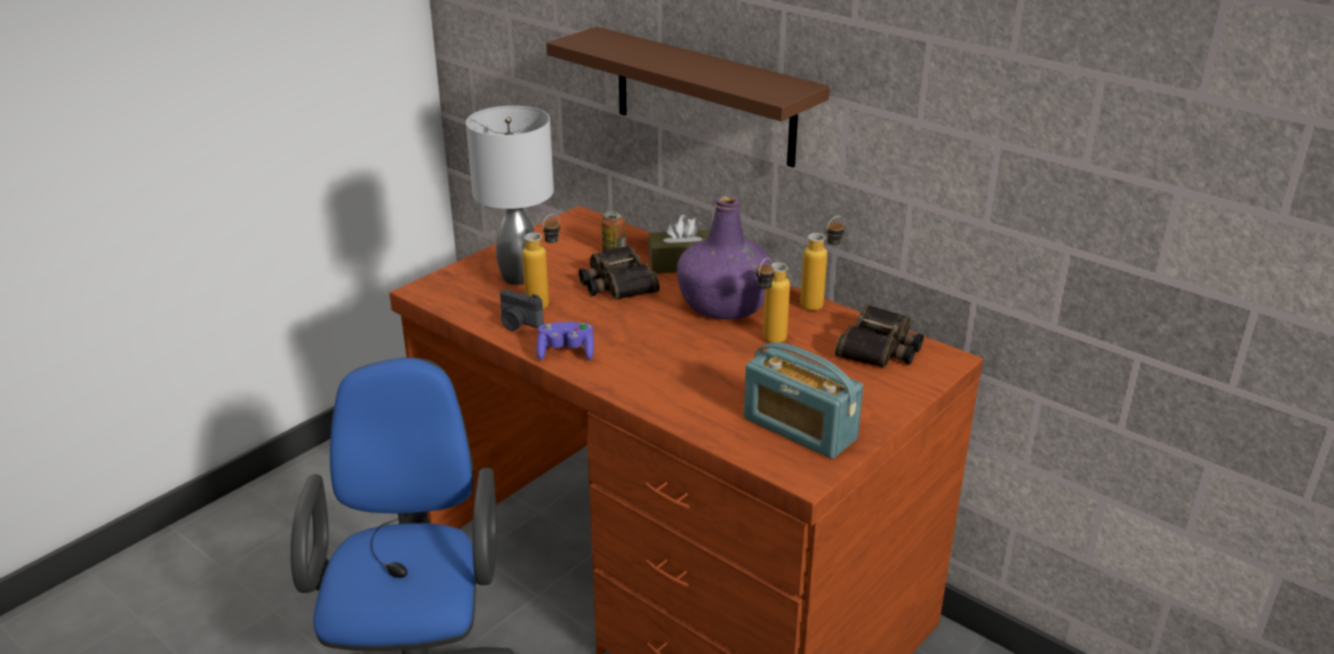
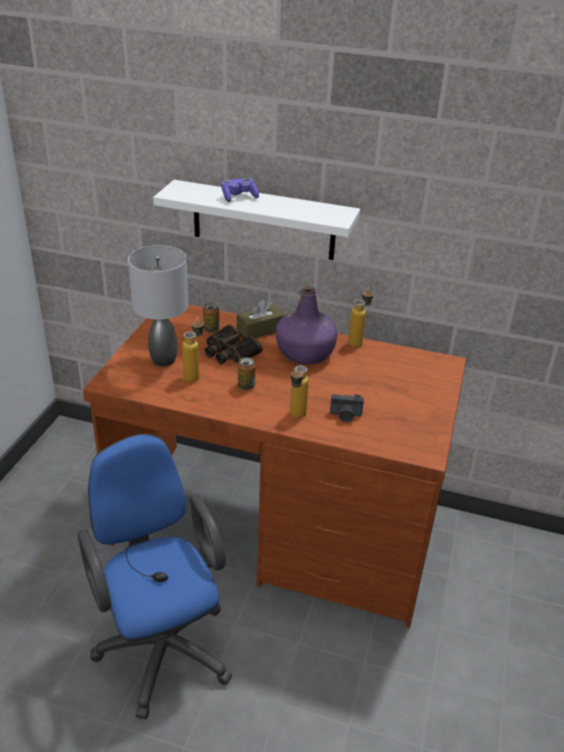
camera: 25 degrees left, 5 degrees up
(518, 324) = (189, 394): camera -> camera (345, 416)
(566, 352) = (235, 407): purple game controller -> purple game controller (239, 197)
(604, 329) = (246, 386): none -> can
(704, 97) = (263, 221): brown shelf -> white shelf
(768, 342) = (348, 373): bottle -> bottle (296, 418)
(799, 429) = (405, 426): radio -> none
(880, 348) = (411, 363): binoculars -> none

